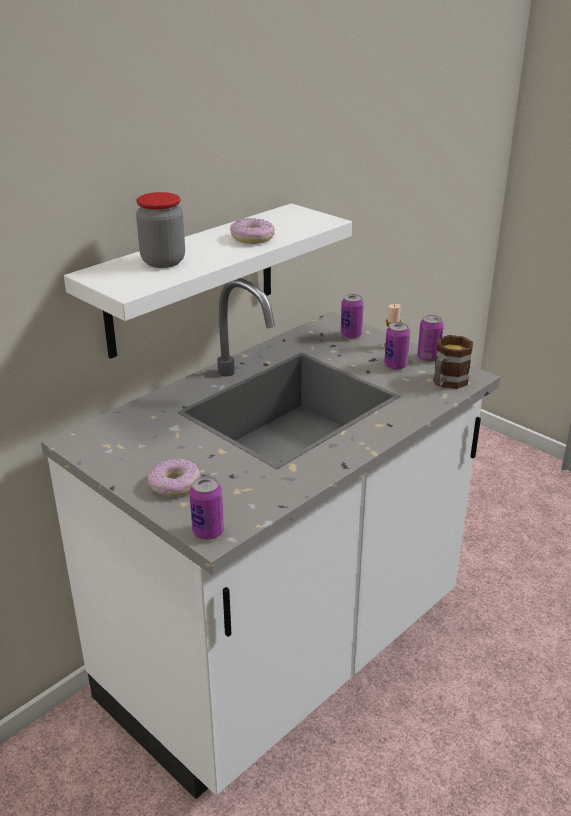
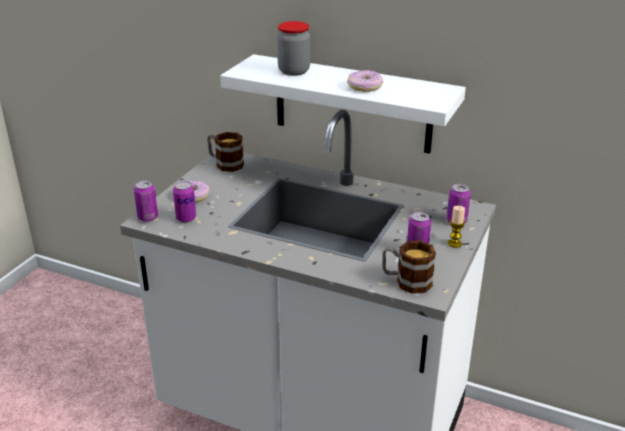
camera: 70 degrees right, 0 degrees up
(100, 444) = (225, 164): none -> mug
(428, 358) = (447, 266): can -> can (186, 218)

